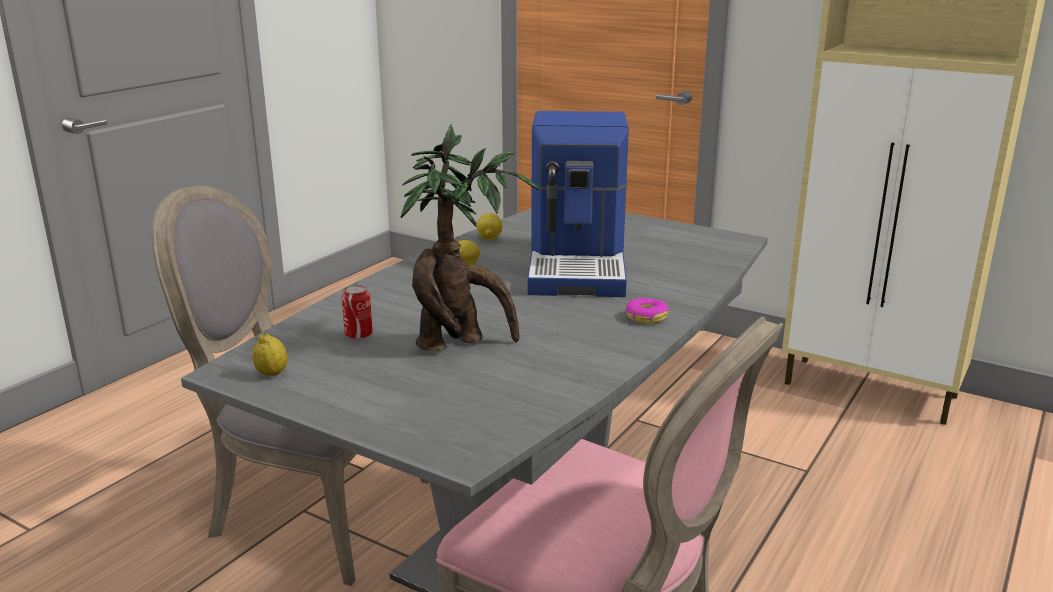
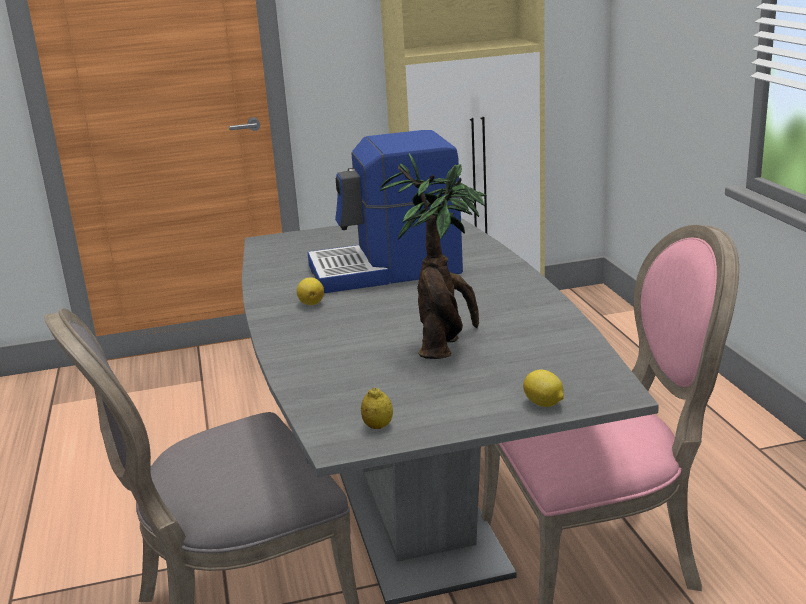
camera: 45 degrees left, 0 degrees up
(358, 335) = (365, 375): can -> none
(489, 239) = (274, 280): lemon -> lemon (544, 404)
(579, 265) = (386, 270): coffee machine -> coffee machine turned 120 degrees clockwise
(646, 317) = (506, 280): donut -> none

